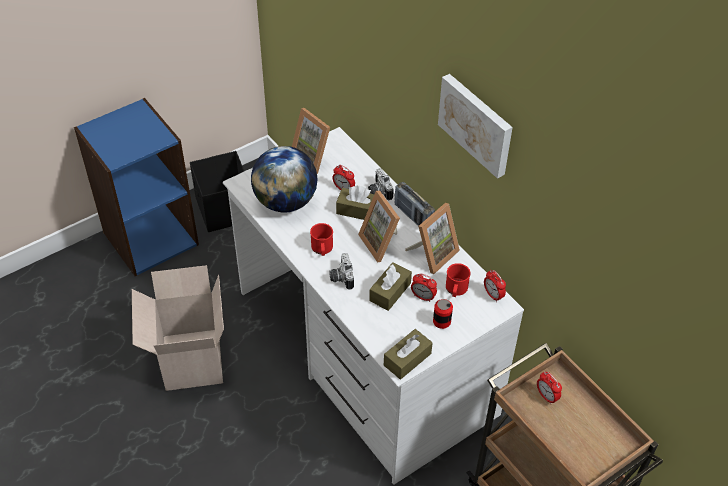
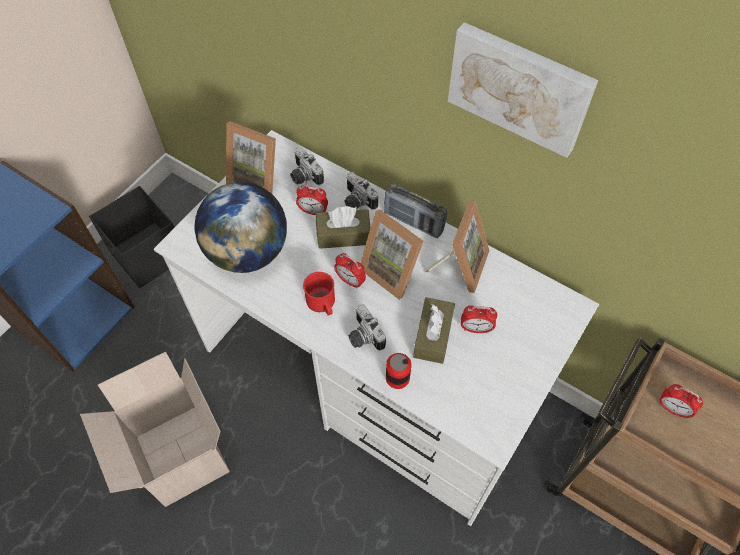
camera: 20 degrees left, 10 degrees up
(348, 164) = (303, 176): none -> camera
(407, 359) = (498, 425): brown tissue box -> none
(441, 321) = (514, 355): can -> can (397, 378)
(456, 290) = (509, 305): red mug -> none
(493, 295) = (555, 297): alarm clock -> alarm clock (350, 281)

